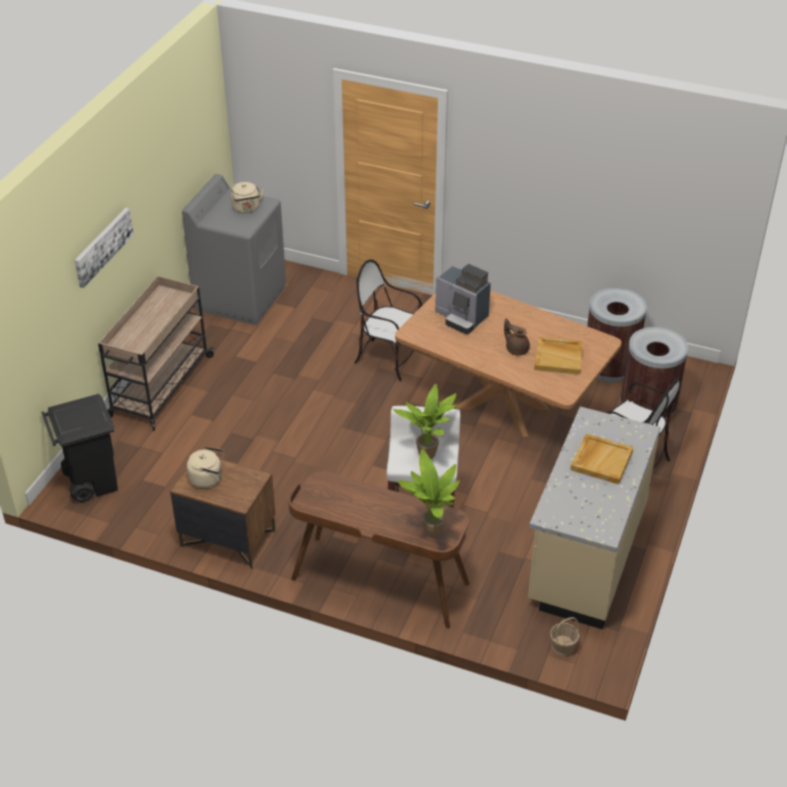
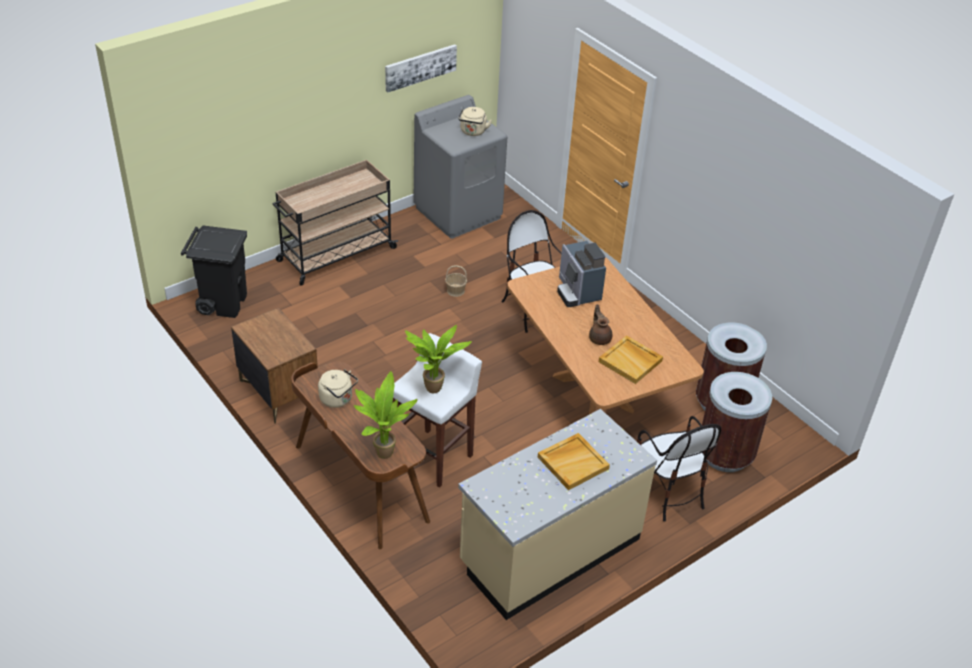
camera: 30 degrees right, 0 degrees up
(102, 246) = (303, 111): picture -> picture (420, 67)
(208, 478) = (266, 330): beige kettle -> beige kettle (338, 399)
(562, 645) = (459, 614): basket -> basket (455, 290)

